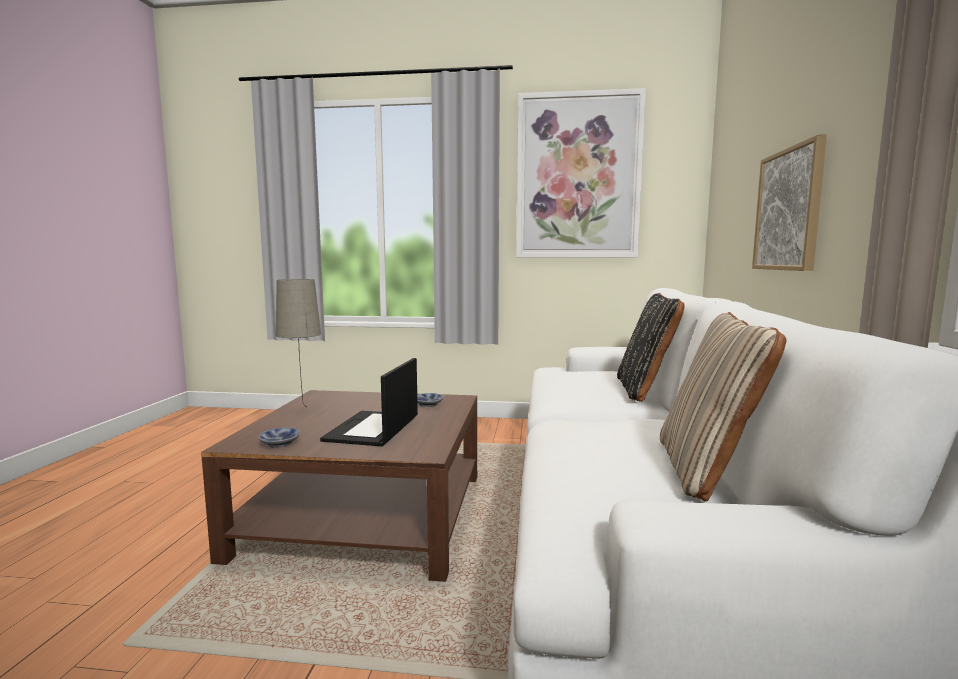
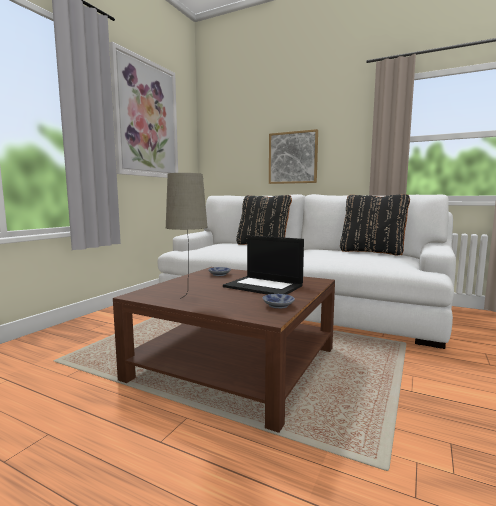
camera: 70 degrees left, 0 degrees up
(707, 470) = (372, 252): beige pillow -> black pillow

